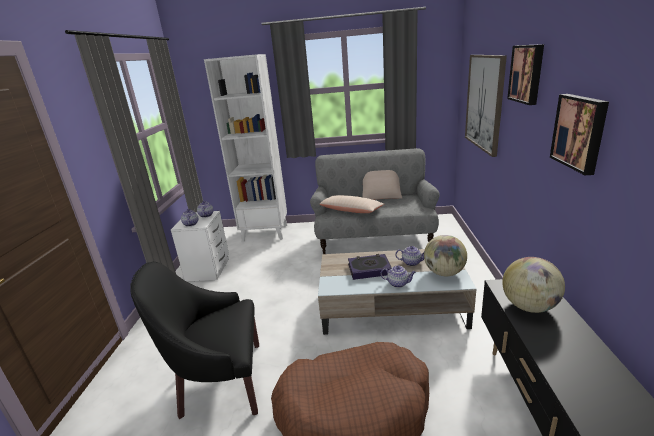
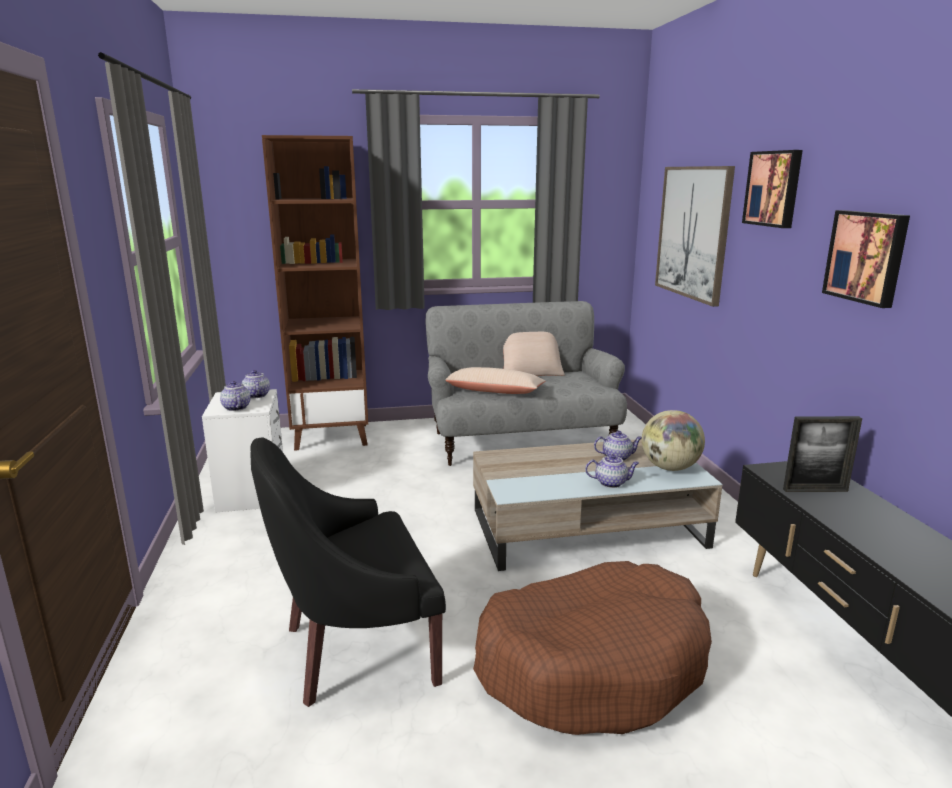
camera: 15 degrees left, 5 degrees down
(265, 232) = (332, 436): white bookcase -> brown bookcase
(369, 269) = (559, 468): book -> none
(529, 306) = (815, 490): globe -> picture frame

